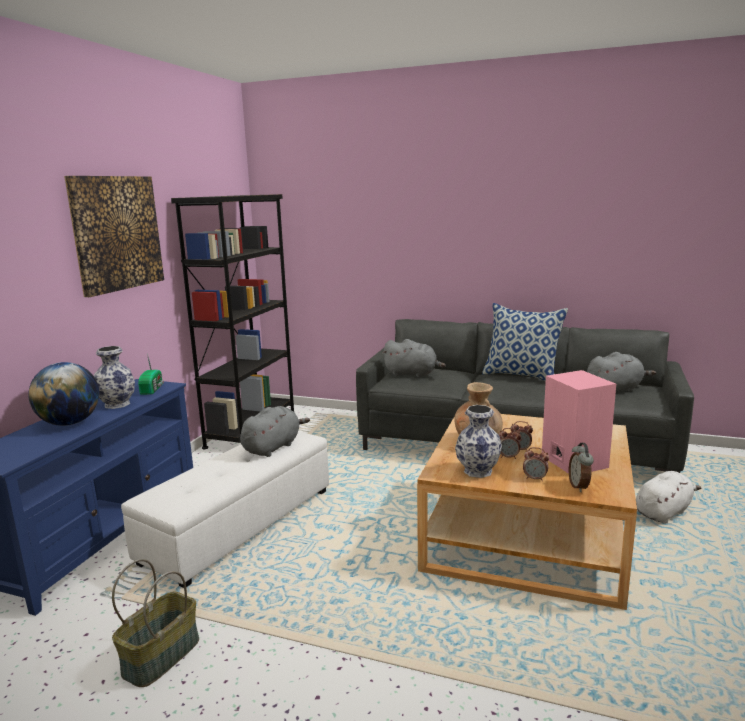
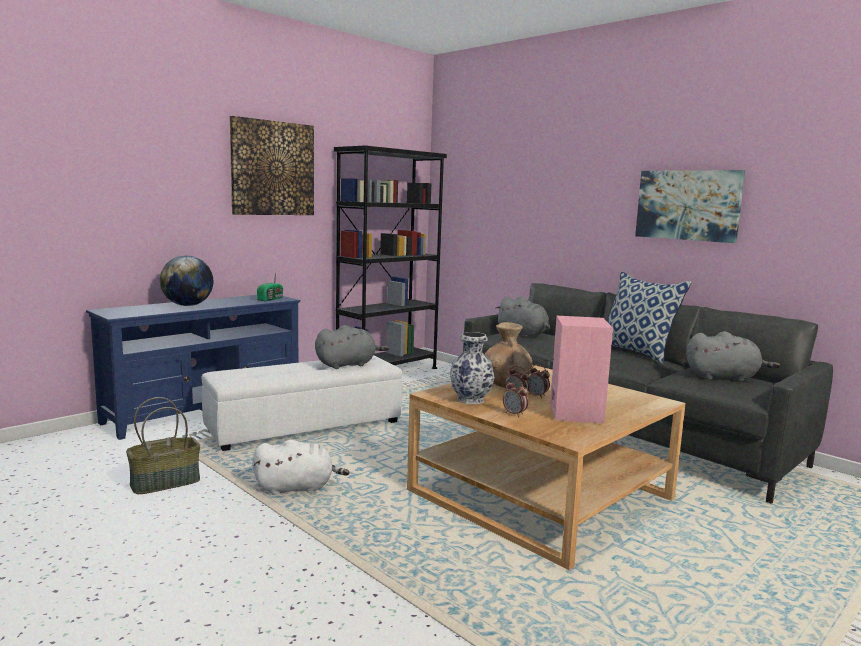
camera: 25 degrees right, 5 degrees down
(117, 404) = (234, 302): vase -> none
(544, 237) = (688, 205): none -> picture
(579, 486) = (548, 427): alarm clock -> none
(663, 512) = (723, 517): white plush toy -> white plush toy (297, 488)

